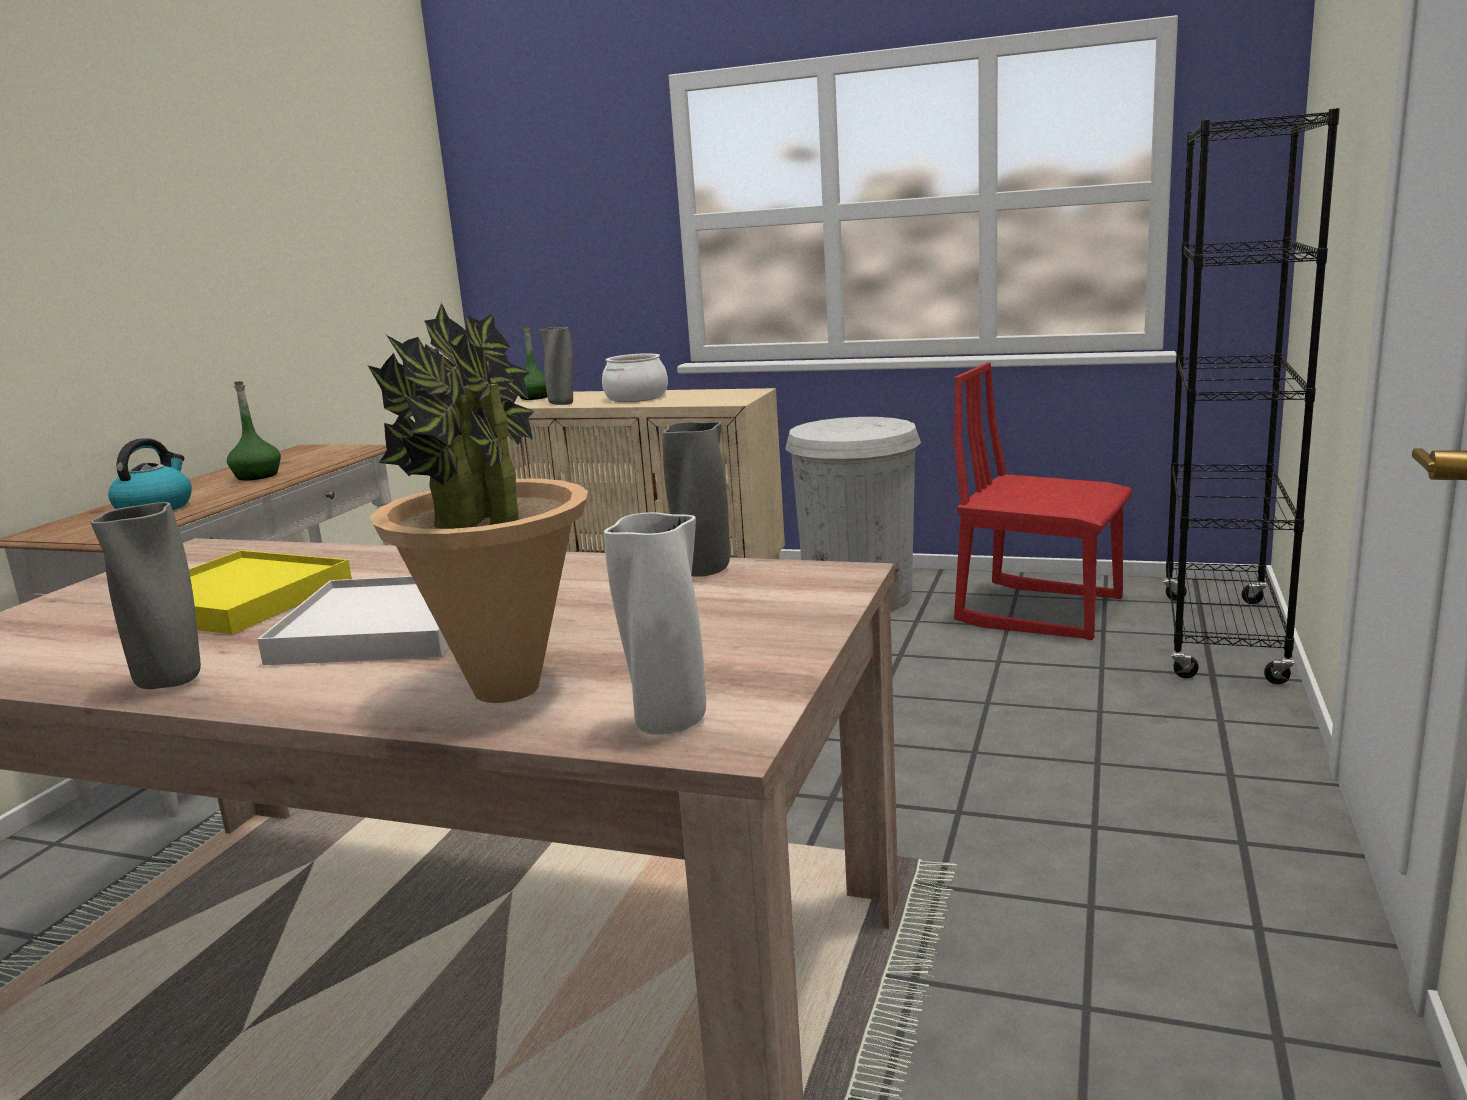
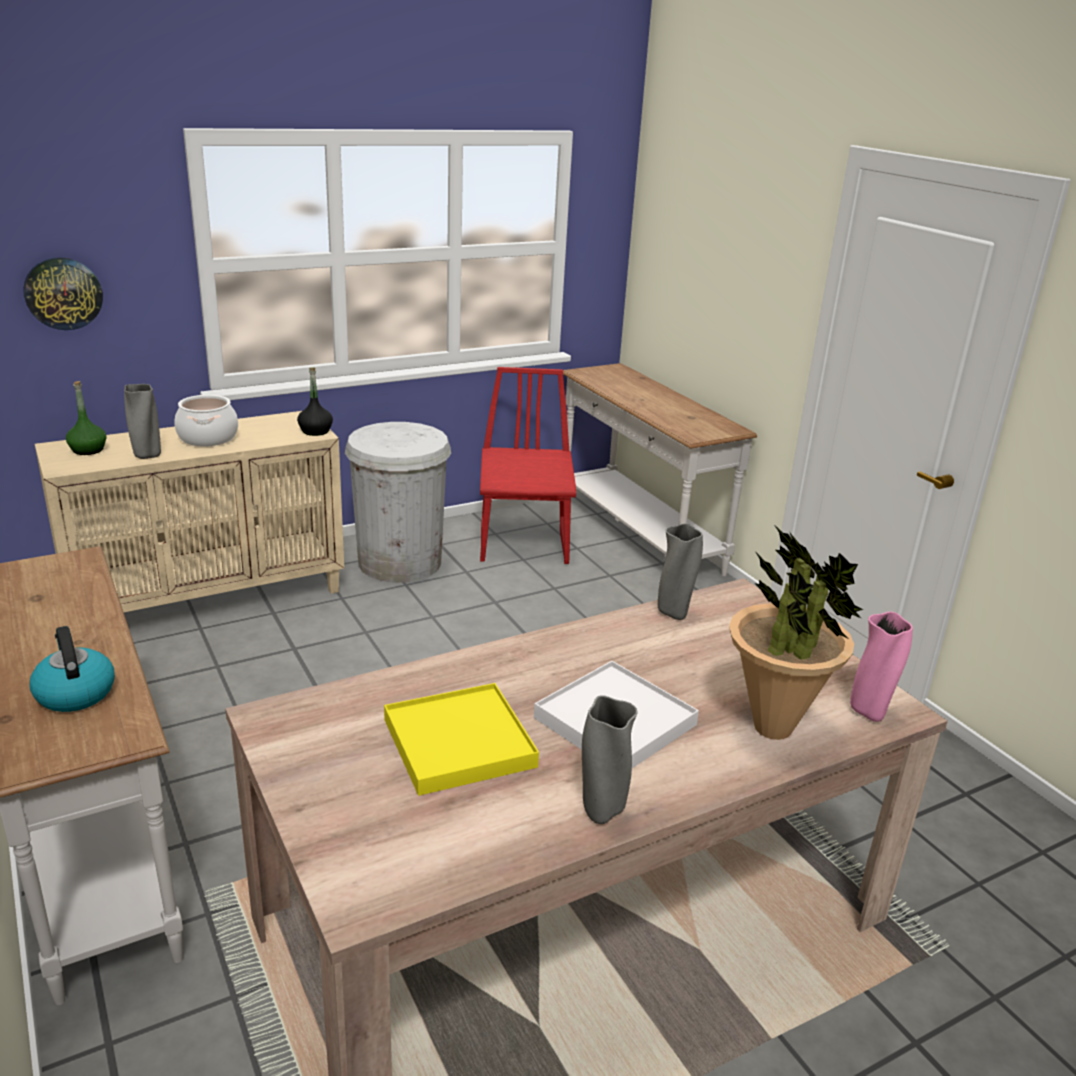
camera: 50 degrees left, 10 degrees up
(257, 476) = (67, 623): green bottle -> none
(561, 251) = (63, 293): none -> wall clock
(668, 722) = (869, 712): white vase -> pink vase
(736, 400) = (315, 431): none -> black bottle
(1040, 610) = (525, 542): red chair -> red chair turned 105 degrees clockwise
(1221, 638) = (637, 536): black bookcase -> white console table

